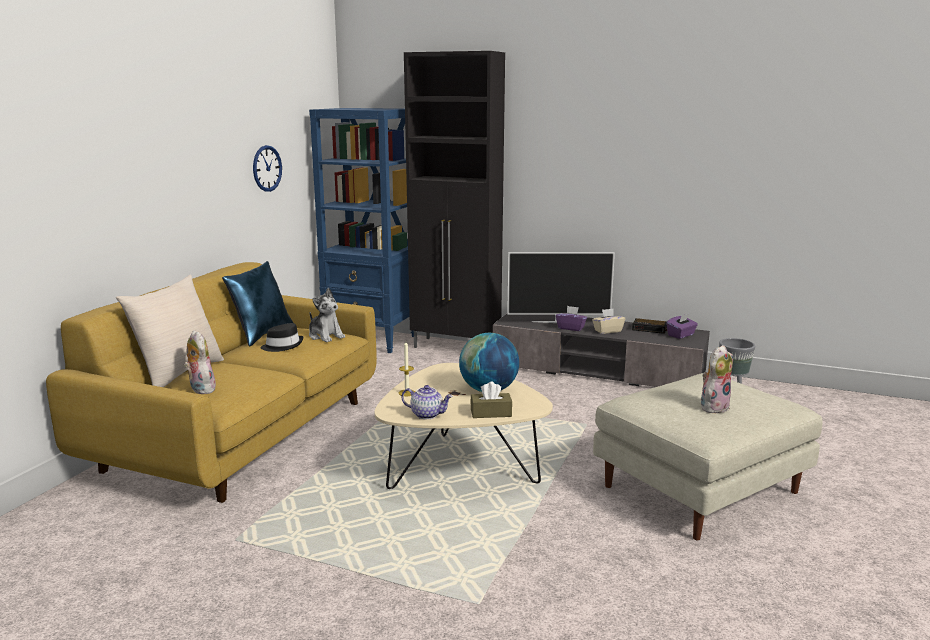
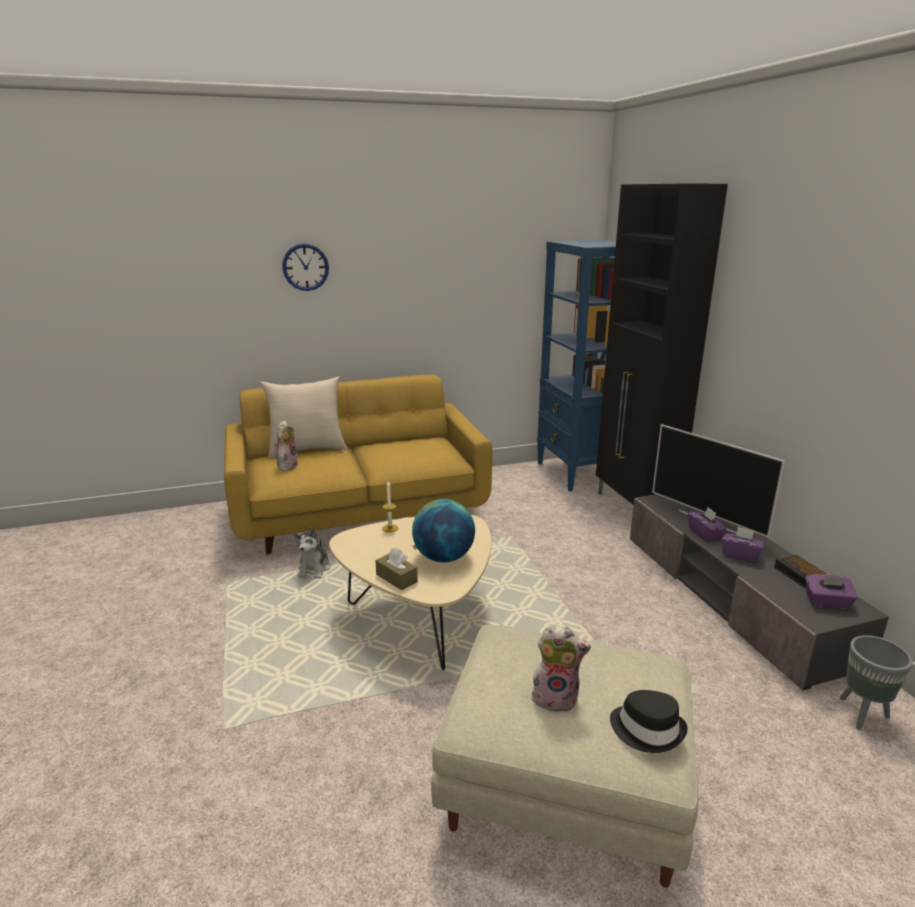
camera: 50 degrees right, 5 degrees up
(262, 334) = (410, 438): blue pillow -> none
(267, 168) = (482, 295): wall clock -> wall clock (305, 267)
(283, 346) = (395, 452): black hat -> black hat (647, 729)
(325, 336) = (437, 455): plush toy -> plush toy (314, 569)
(427, 414) = (359, 554): teapot -> none
(607, 331) = (740, 555): beige tissue box -> purple tissue box

